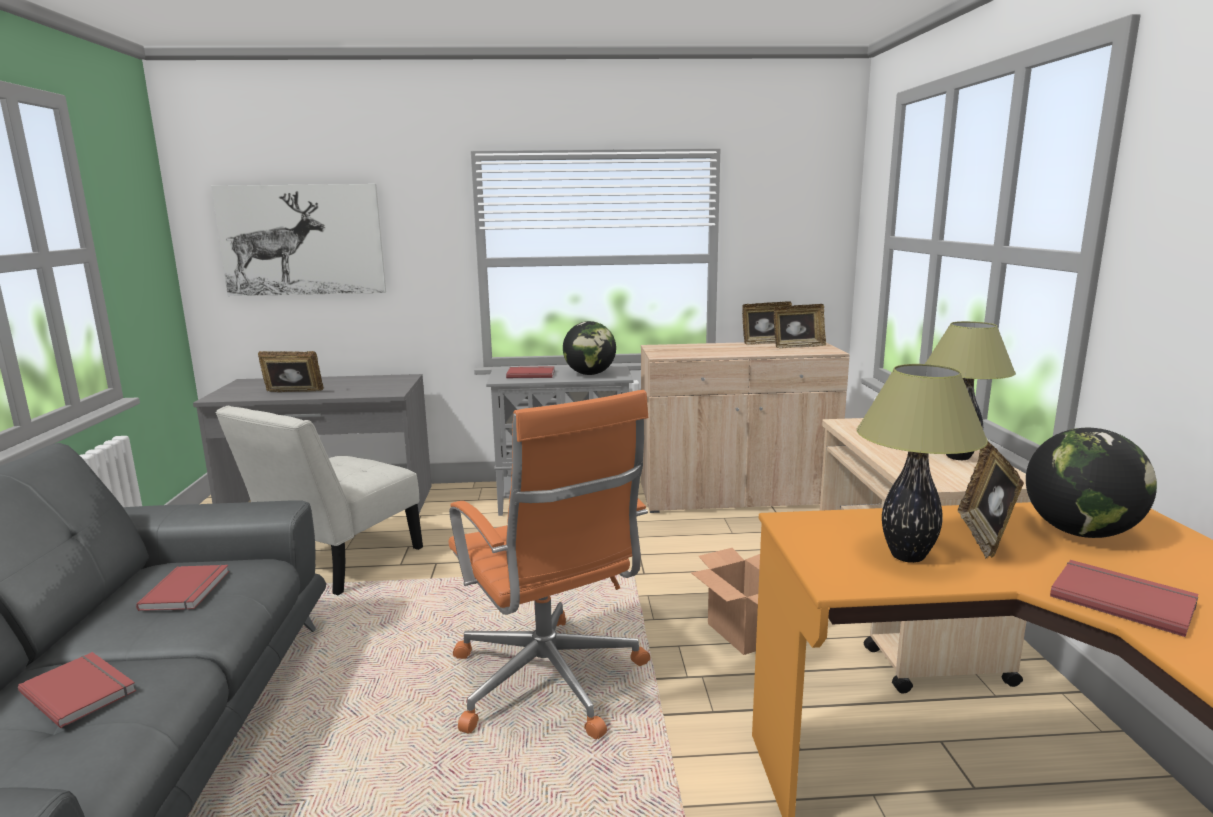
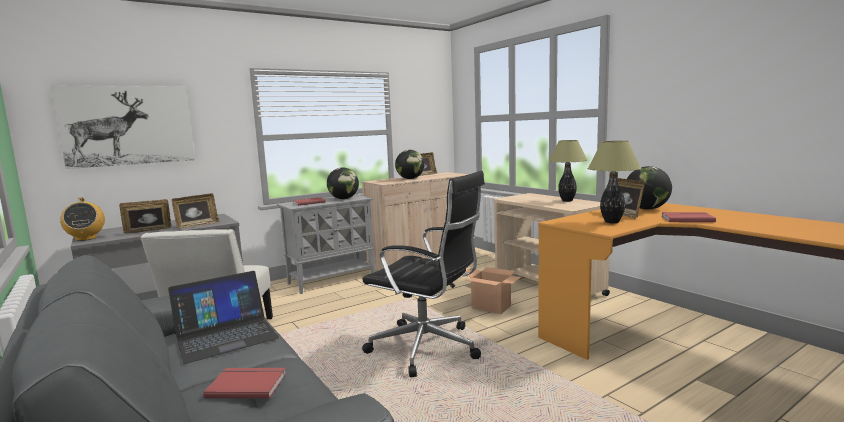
camera: 30 degrees left, 5 degrees down
(188, 590) = (226, 336): red book -> laptop
(225, 392) = (86, 238): none -> radio
(549, 683) = (428, 348): orange office chair -> black office chair
(722, 350) = (410, 178): none -> globe
(798, 346) = (443, 174): picture frame -> picture frame (197, 225)

